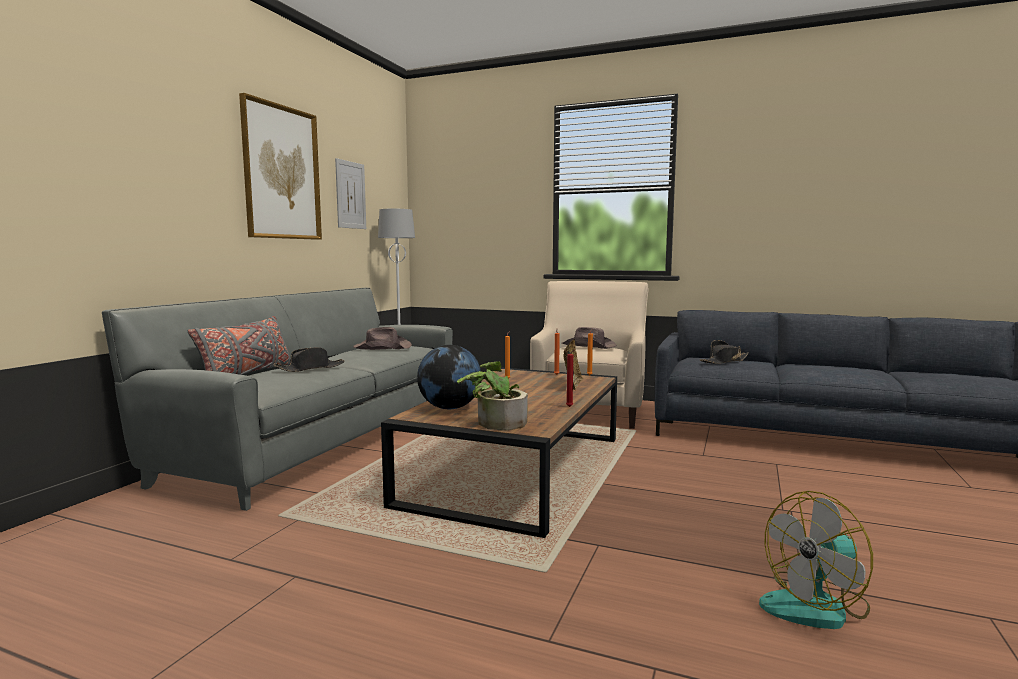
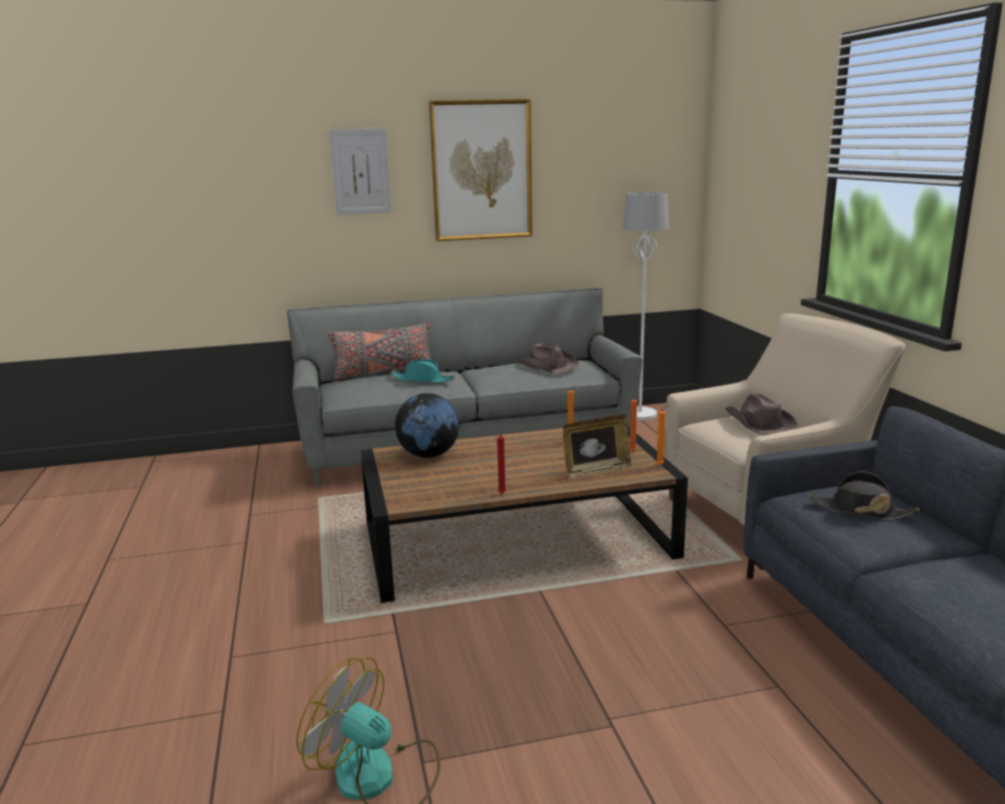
camera: 55 degrees right, 10 degrees up
(310, 368) = (423, 380): black hat -> turquoise hat
(350, 195) = (589, 179): picture -> picture (361, 172)
(495, 423) = (405, 483): potted plant -> none

